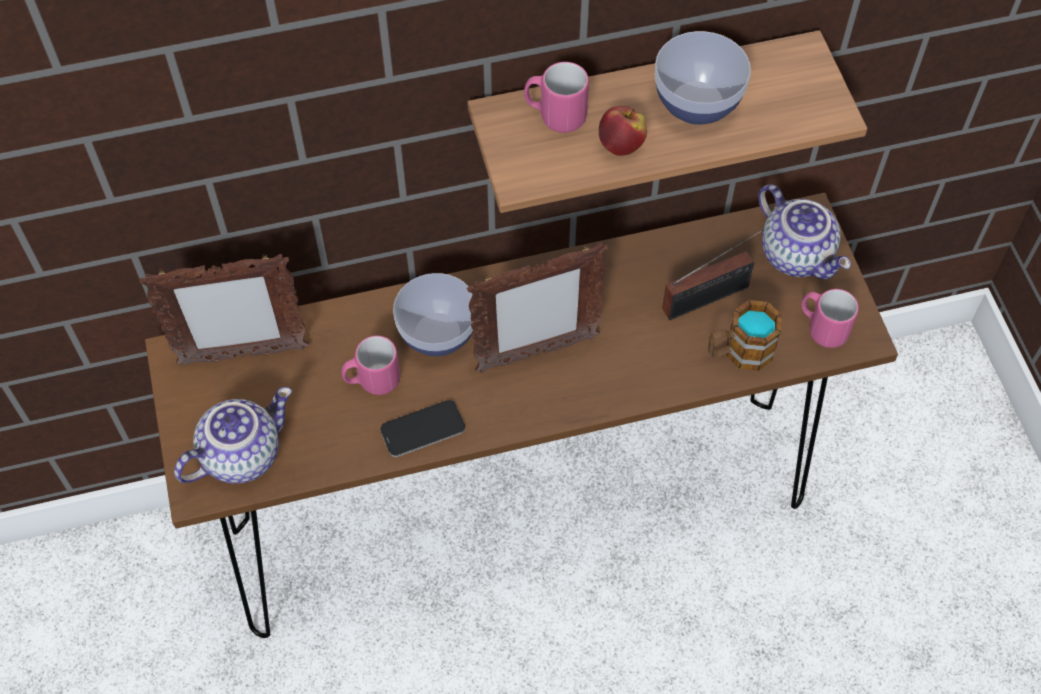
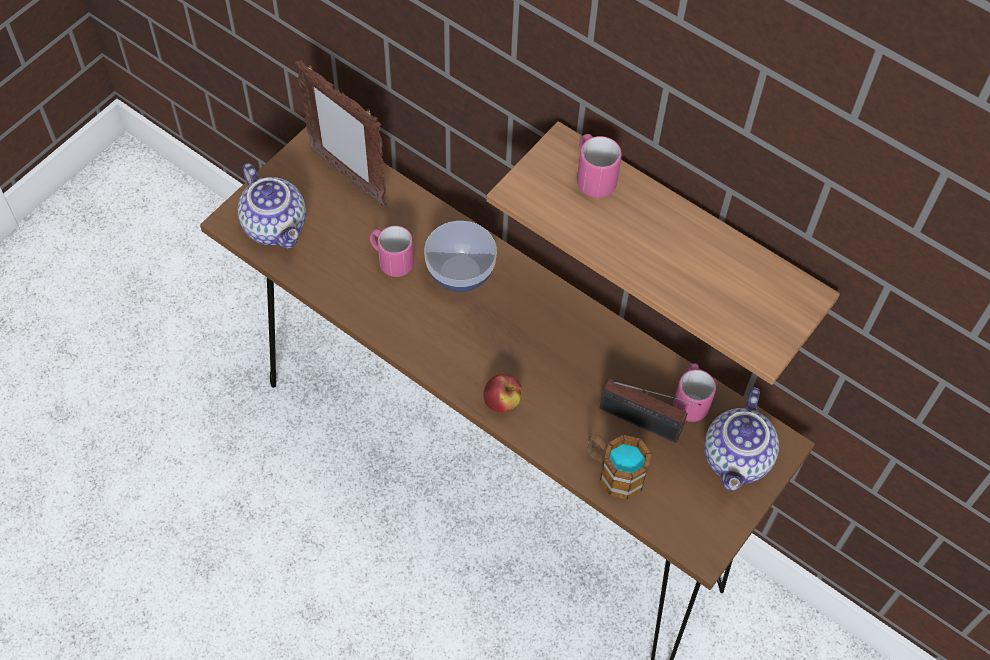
camera: 50 degrees right, 0 degrees up
(241, 453) = (277, 226): teapot -> teapot turned 45 degrees clockwise
(422, 429) = (379, 314): phone -> none
(536, 354) = (496, 342): picture frame -> none
(621, 145) = (604, 232): apple -> apple (502, 402)
(697, 104) = (687, 256): bowl -> none
(822, 328) = (686, 516): pink mug -> pink mug (690, 400)

